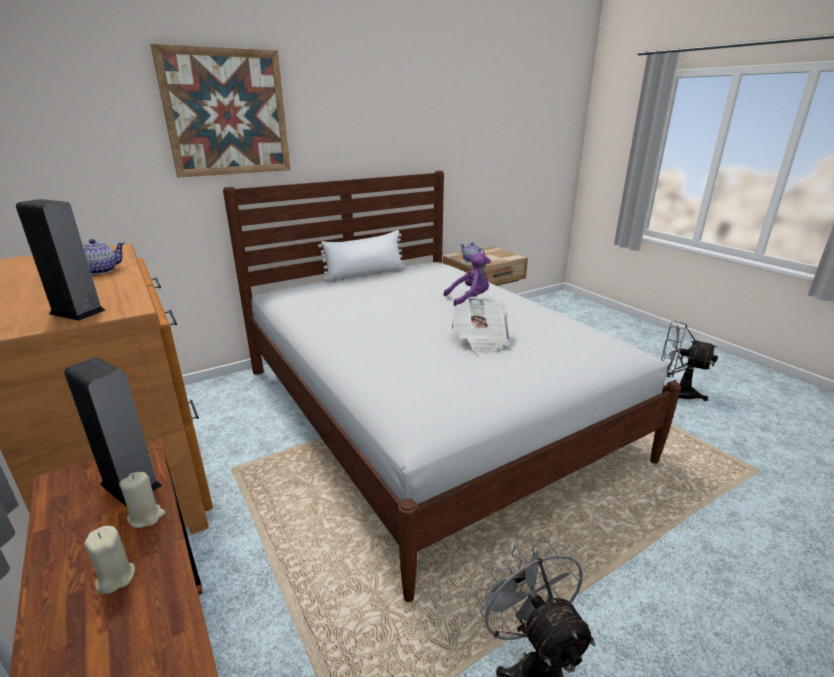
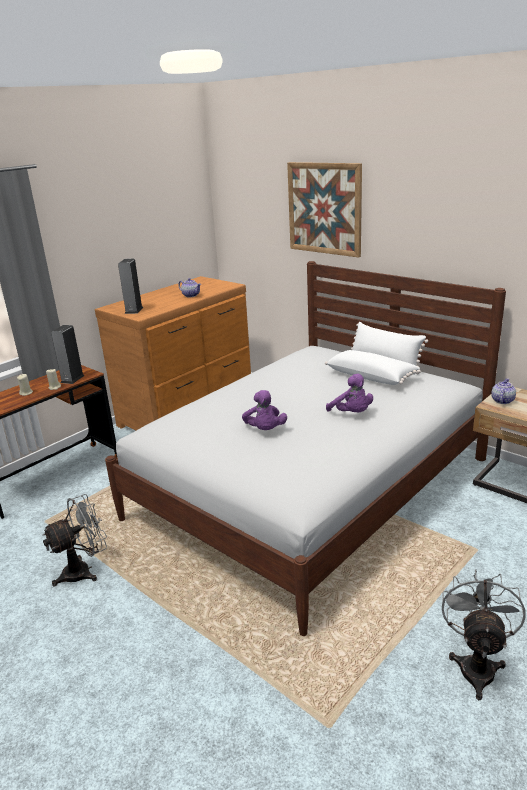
camera: 75 degrees right, 0 degrees up
(394, 281) = (371, 376): none -> white pillow
(480, 340) = (265, 430): newspaper -> purple plush toy

